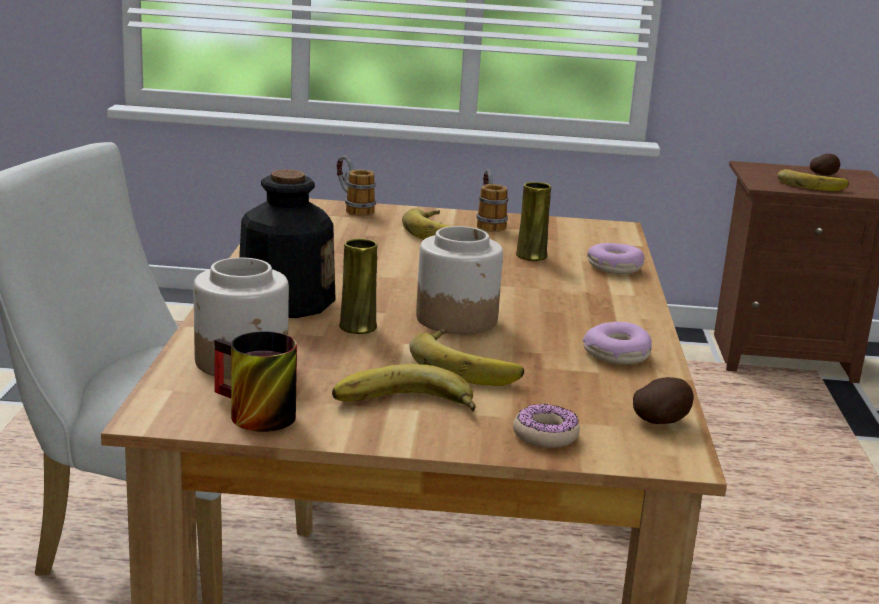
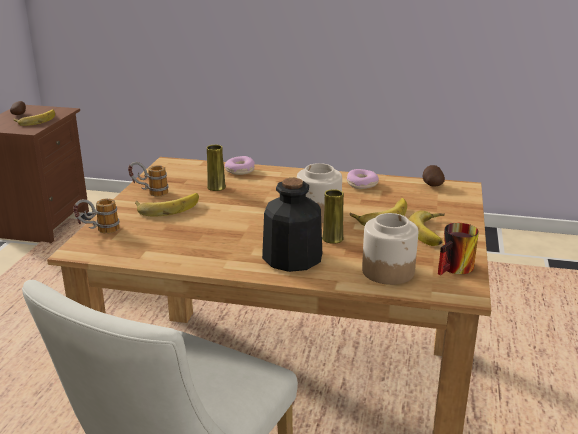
camera: 80 degrees left, 5 degrees up
(545, 435) = (453, 207): donut -> none

